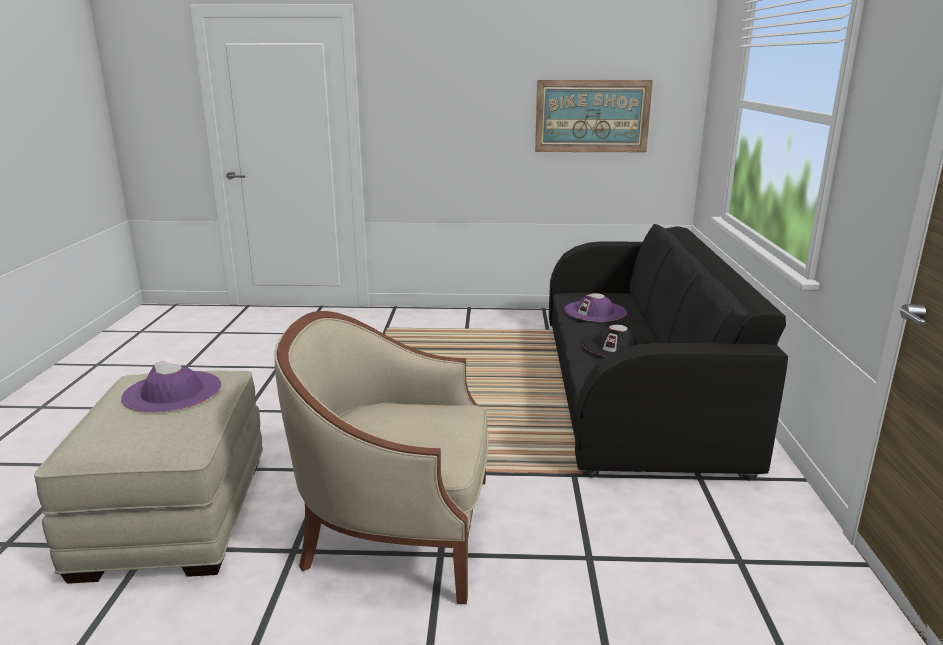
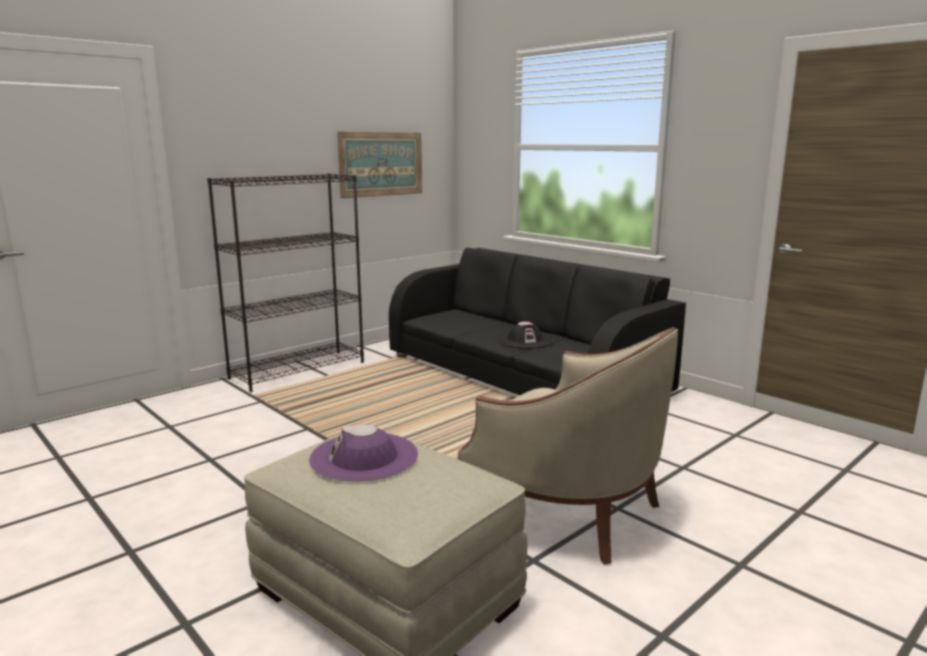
camera: 45 degrees left, 5 degrees down
(398, 530) = (567, 510): beige armchair -> beige armchair turned 105 degrees counterclockwise
(455, 317) = (298, 370): none -> black bookcase
(595, 311) = (463, 324): purple hat -> none

